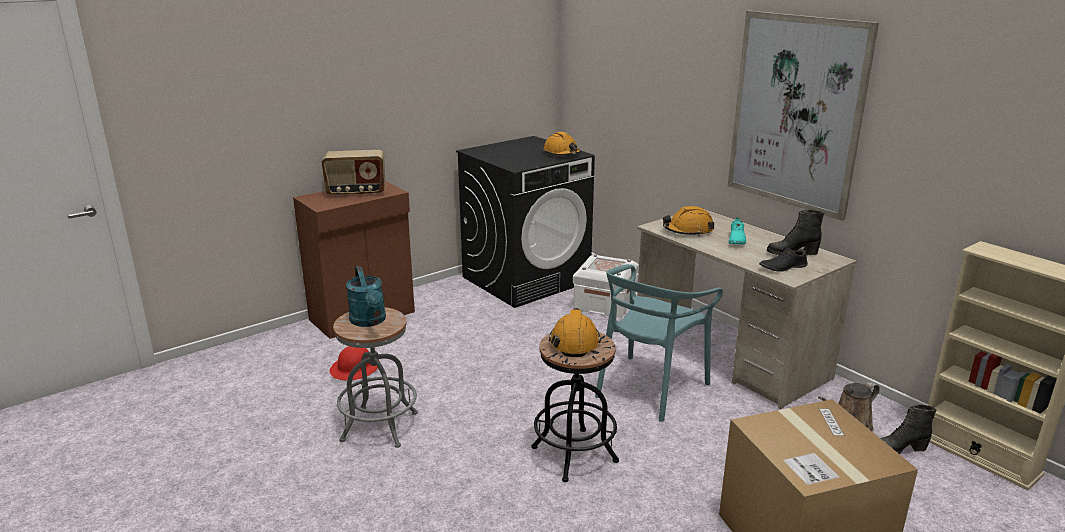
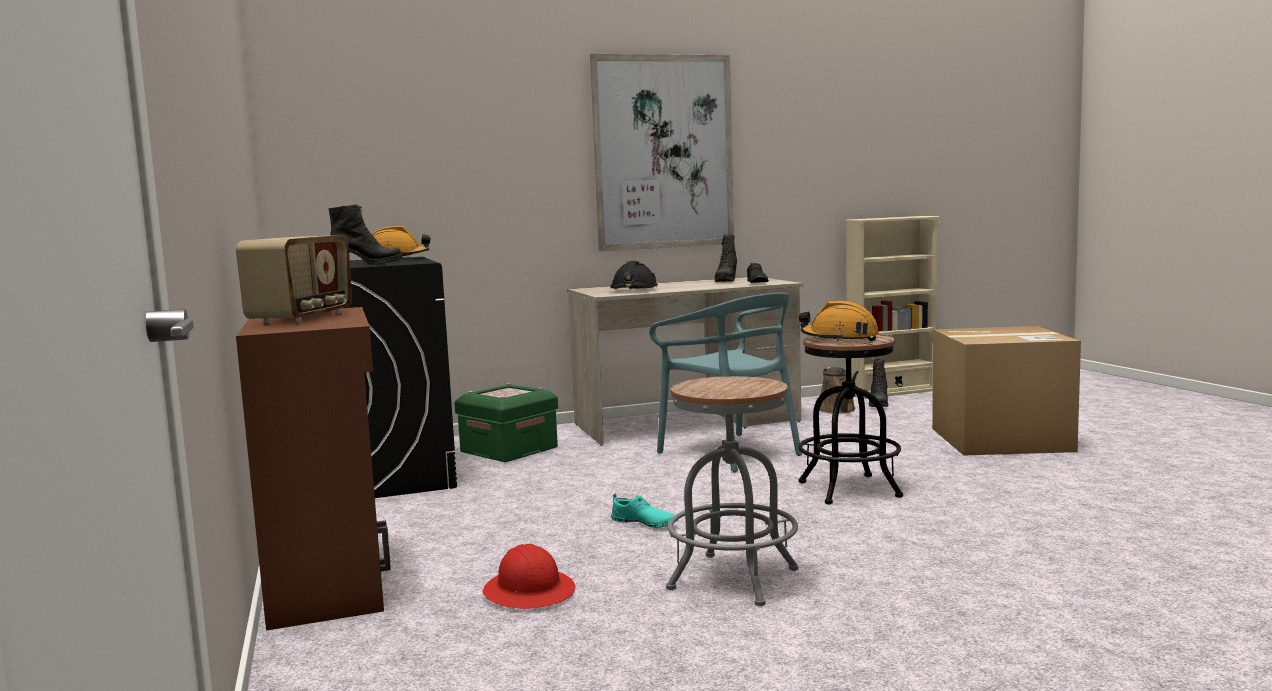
camera: 70 degrees left, 15 degrees down
(369, 321) = (726, 386): turquoise watering can -> none
(506, 158) = (368, 264): none -> black boot
(605, 303) = (509, 449): white storage box -> green storage box
(688, 231) = (633, 290): orange hard hat -> black hard hat
(736, 240) = (676, 286): turquoise shoe -> turquoise shoe (644, 523)

